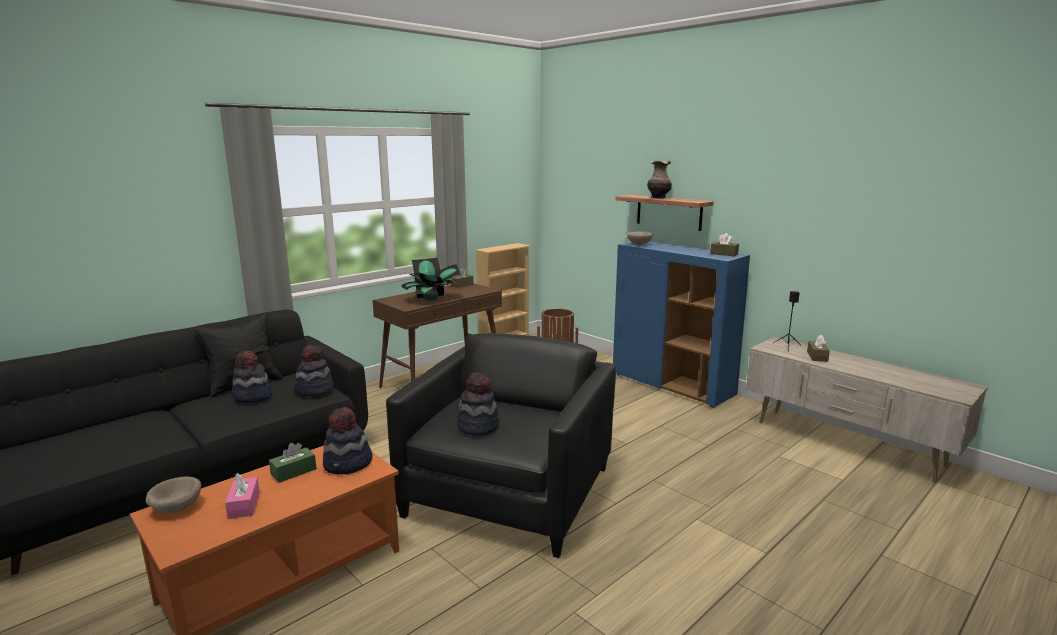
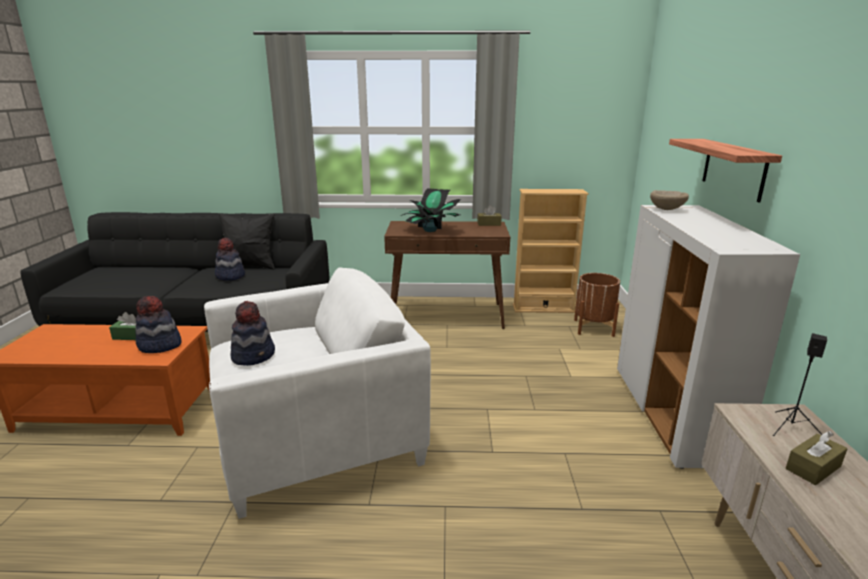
camera: 45 degrees right, 5 degrees up
(176, 508) = (56, 331): beige bowl -> none
(244, 505) = (72, 345): pink tissue box -> none
(314, 390) = (267, 284): hat -> none
(510, 492) = (317, 436): black armchair -> white armchair
(658, 198) = (713, 144): vase -> none
(672, 385) = (672, 415): blue cabinet -> white cabinet
(724, 254) = (752, 244): brown tissue box -> none

